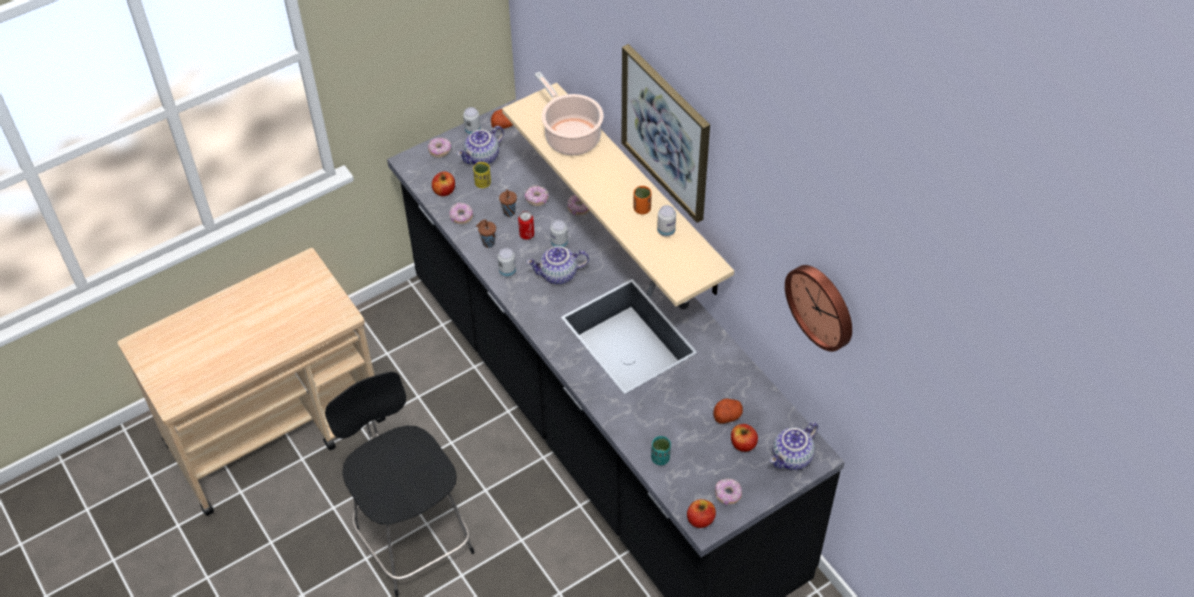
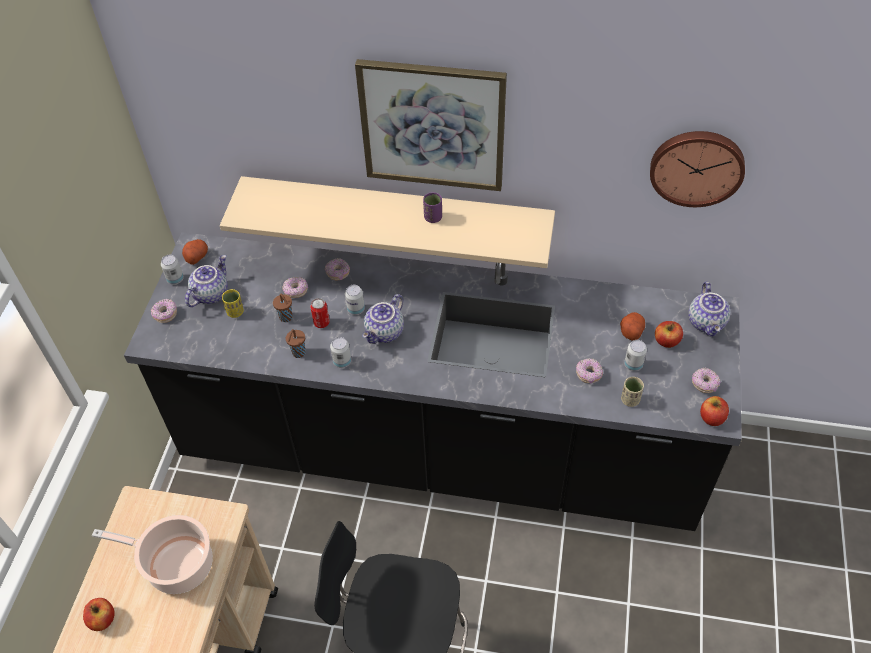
camera: 45 degrees left, 0 degrees up
(444, 191) = (209, 342): apple -> apple (103, 619)
(461, 217) = (250, 351): donut -> donut (588, 374)
(482, 158) = (210, 293): teapot -> teapot turned 150 degrees counterclockwise
(570, 136) = (306, 206): cooking pot -> cooking pot (176, 564)
(642, 209) = (433, 218): orange cup -> purple cup
(660, 458) = (630, 400): turquoise cup -> beige cup
(666, 231) = (472, 220): can -> can (633, 365)

